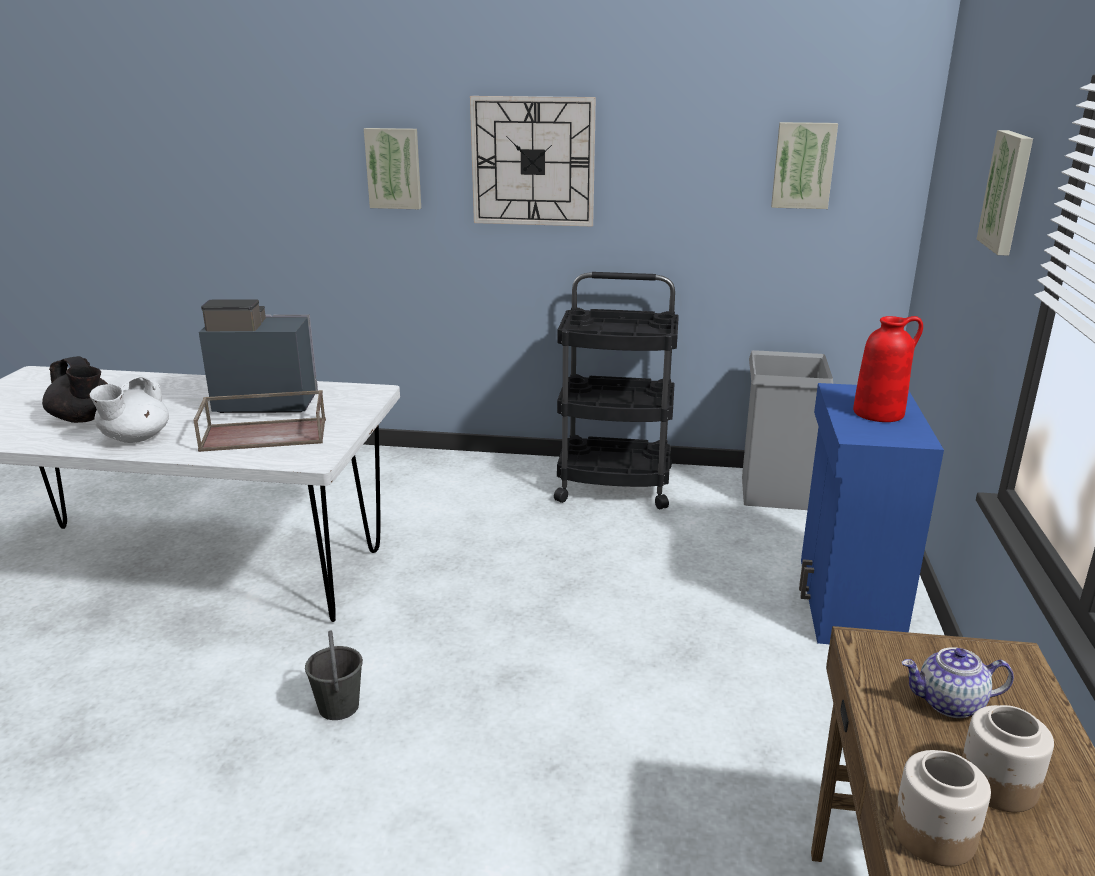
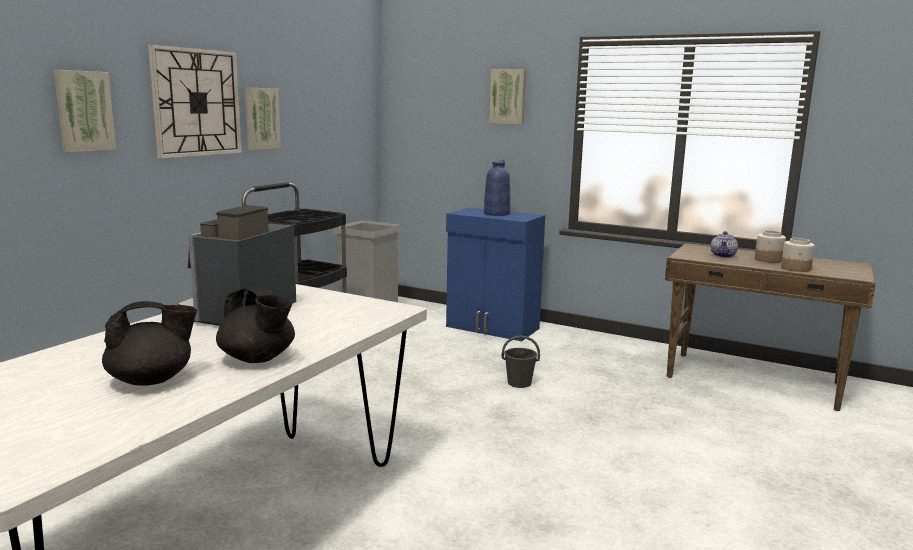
camera: 70 degrees left, 10 degrees down
(135, 438) = (258, 359): white teapot -> black teapot
(266, 434) = (323, 318): brown tray -> none
(338, 706) = (496, 475): grey bucket -> grey bucket (519, 383)
(803, 165) = (335, 103): picture -> picture (261, 118)
(879, 413) = (496, 213): red vase -> blue vase

